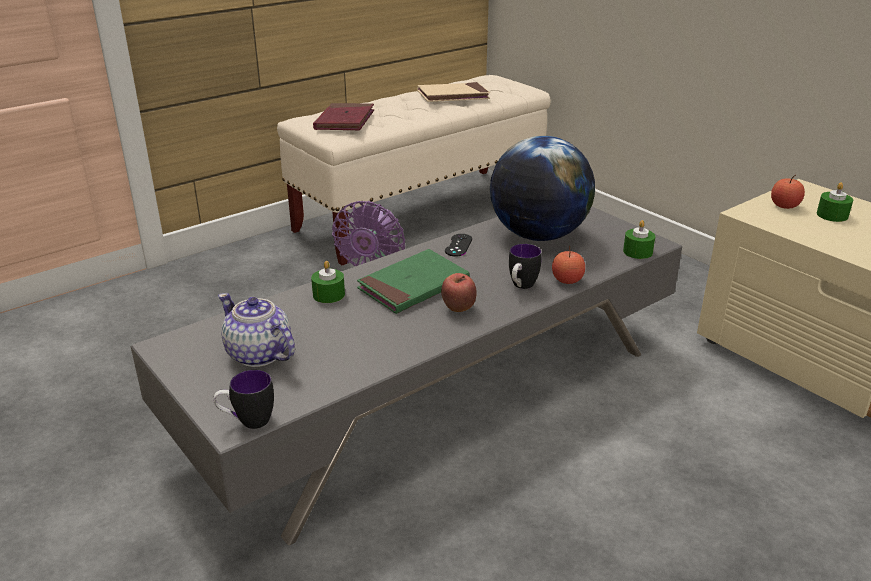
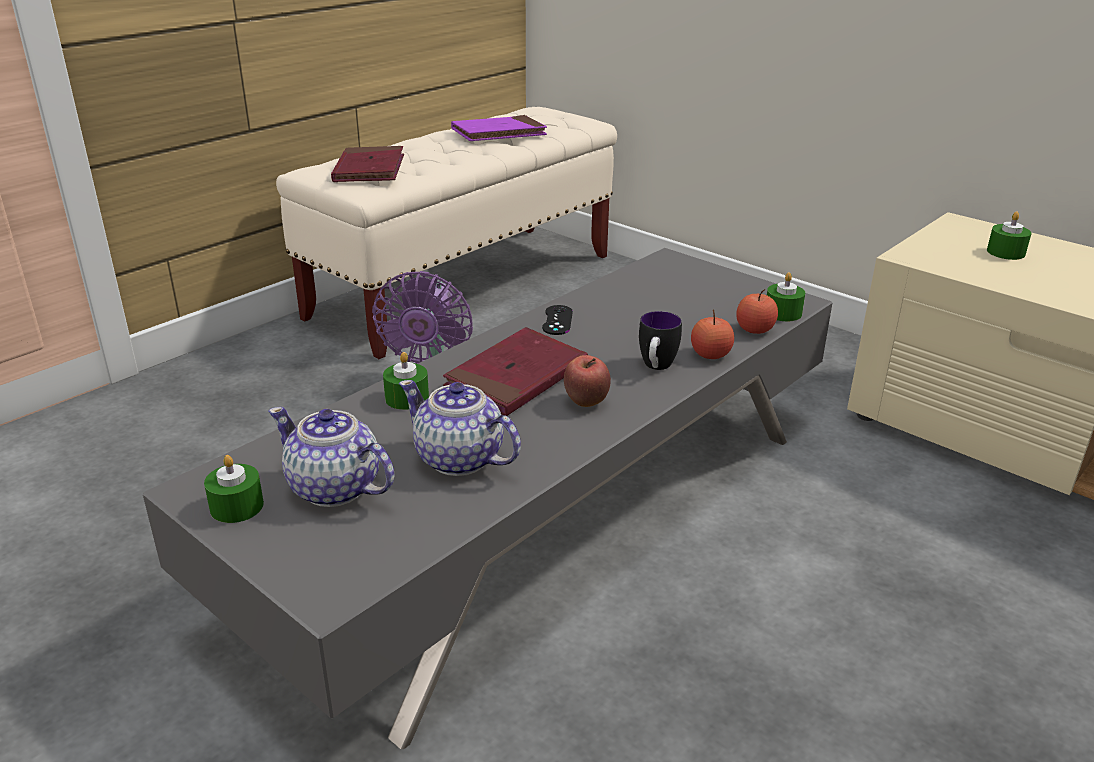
camera: 10 degrees left, 0 degrees up
(189, 360) = (237, 506): none -> green candle
(247, 422) = (347, 587): mug -> none
(352, 342) = (459, 459): none -> teapot
(413, 286) = (517, 377): green book -> red book
(453, 96) = (498, 133): beige book -> purple book
(538, 235) = (653, 301): globe -> none
(784, 206) = (947, 245): apple -> apple (755, 329)

